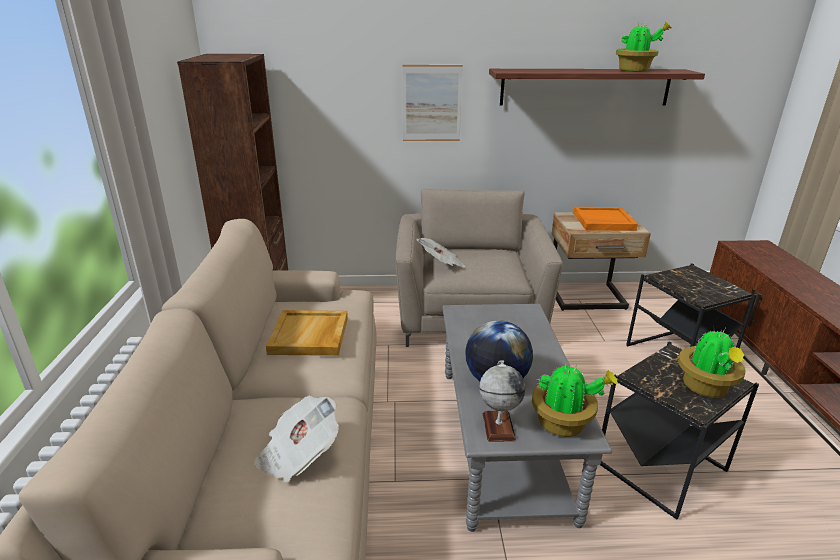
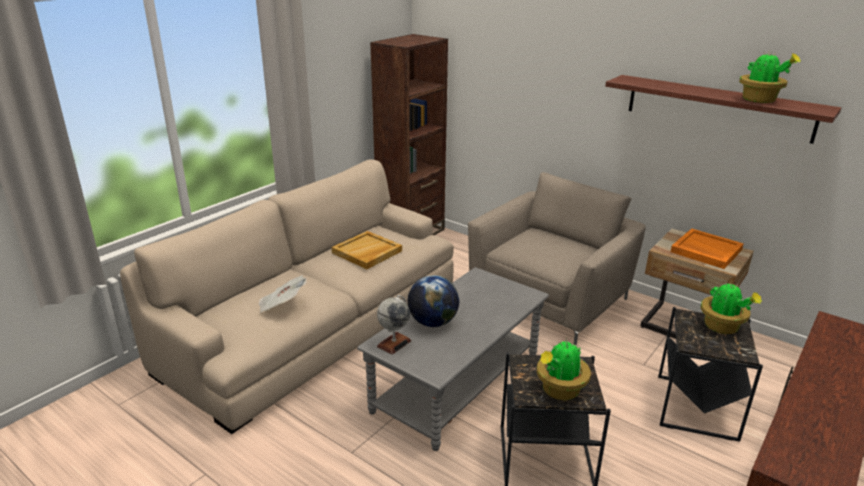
camera: 40 degrees right, 0 degrees up
(431, 103) = (568, 98): picture -> none
(441, 264) = (518, 240): newspaper -> none
(563, 424) = (433, 362): potted plant -> potted plant (722, 327)

